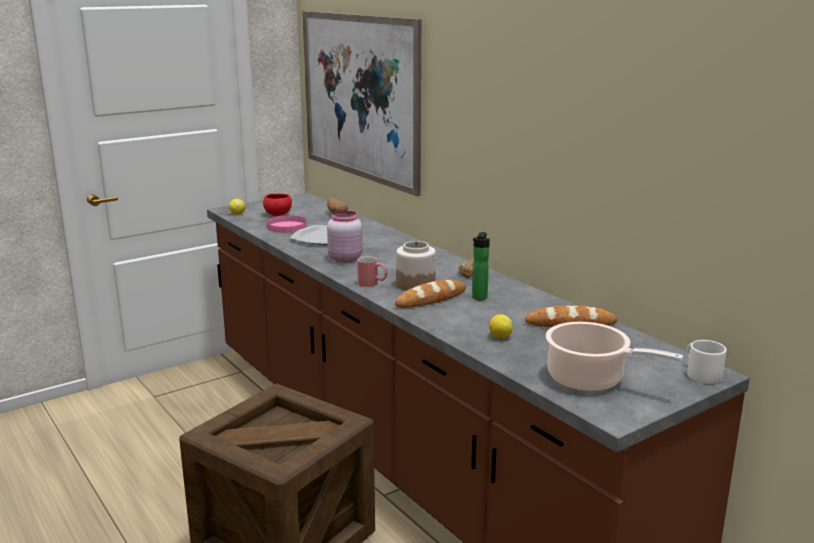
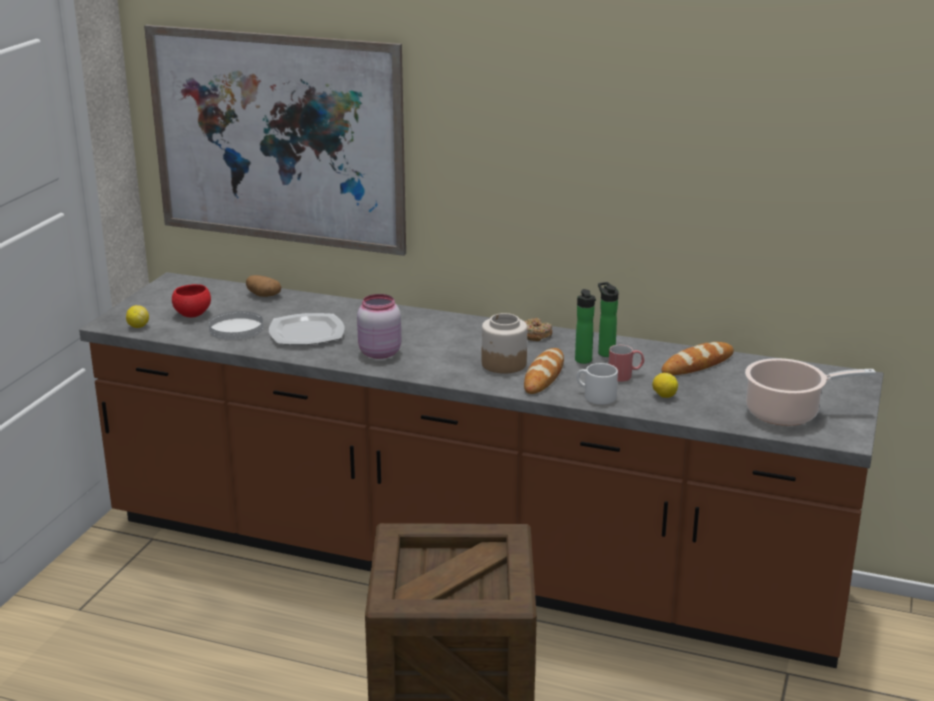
camera: 35 degrees left, 5 degrees up
(286, 226) = (236, 328): pink plate -> white plate
(372, 284) = (460, 375): red mug -> red mug (625, 376)
(506, 297) = (605, 352): none -> bottle
(699, 373) = (850, 380): white mug -> white mug (595, 396)

